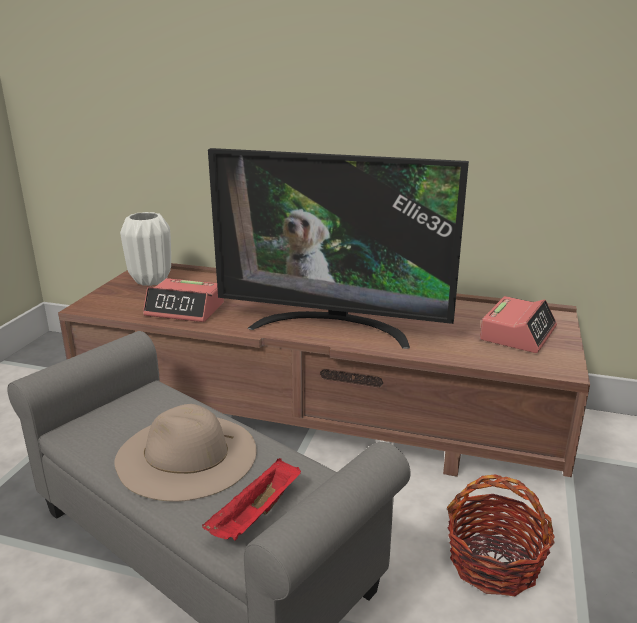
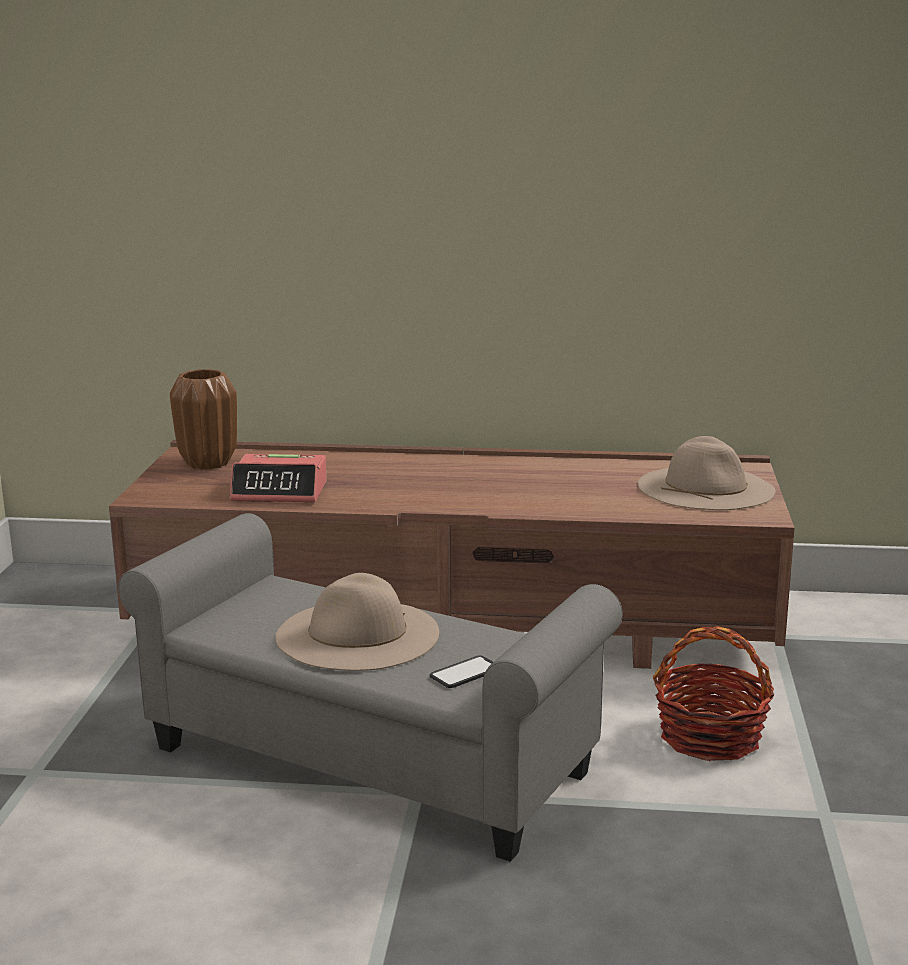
camera: 10 degrees left, 5 degrees down
(151, 280) = (207, 463): white vase -> brown vase
(256, 516) = (465, 673): red tray -> phone
(333, 326) = (481, 495): television -> none
(518, 333) = (705, 487): alarm clock -> beige hat

